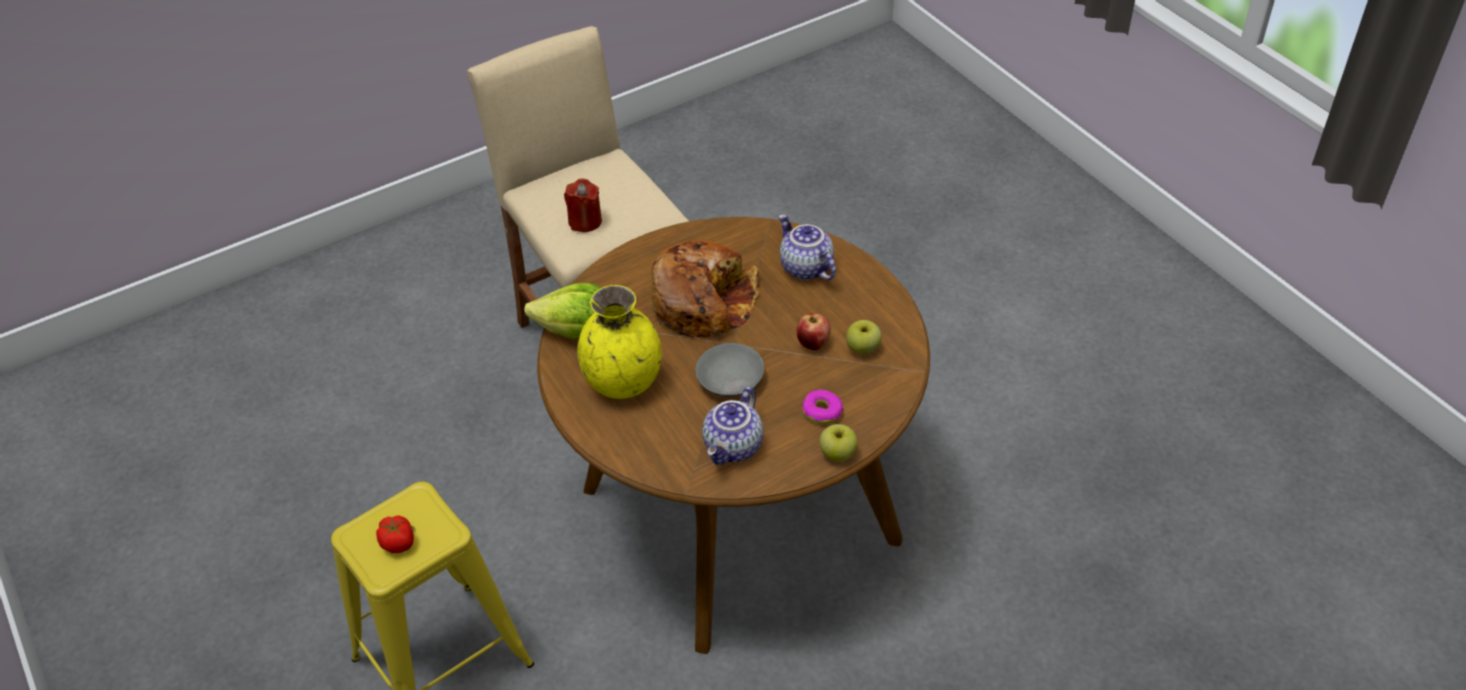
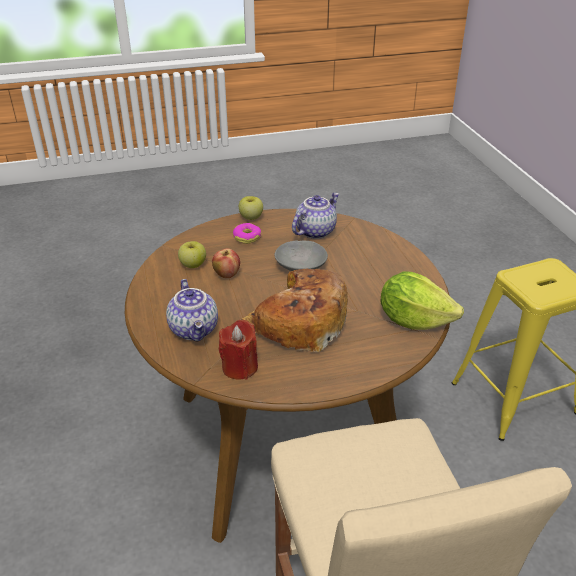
camera: 165 degrees left, 10 degrees down
(398, 543) = (546, 277): tomato -> none
(585, 221) = (392, 458): red candle -> red candle (240, 367)
(623, 381) = (382, 279): yellow vase -> none

